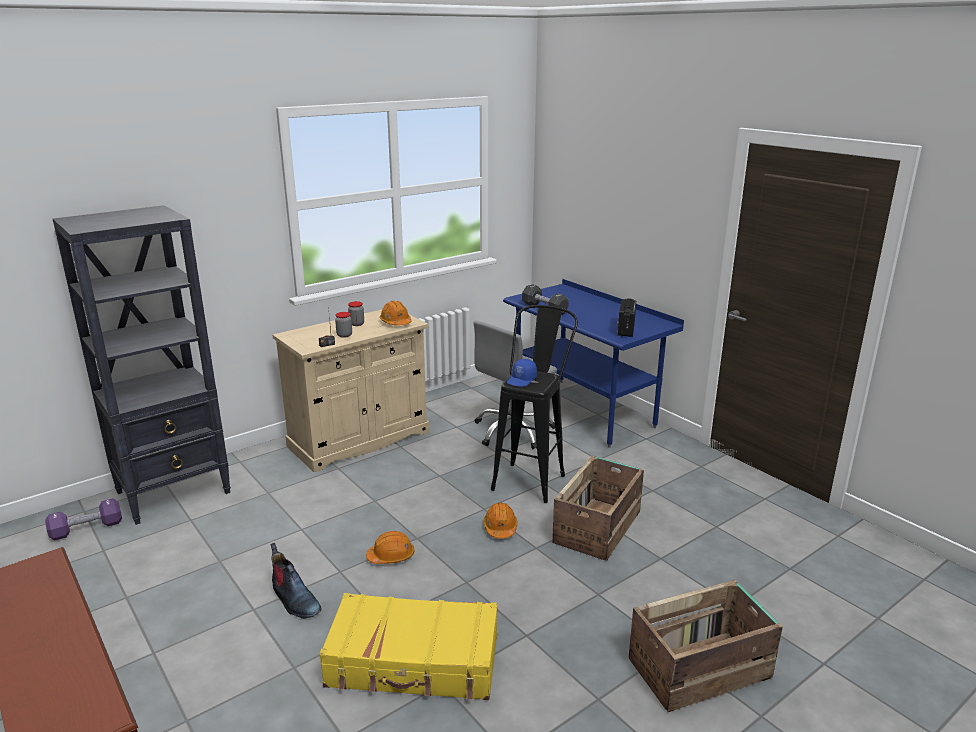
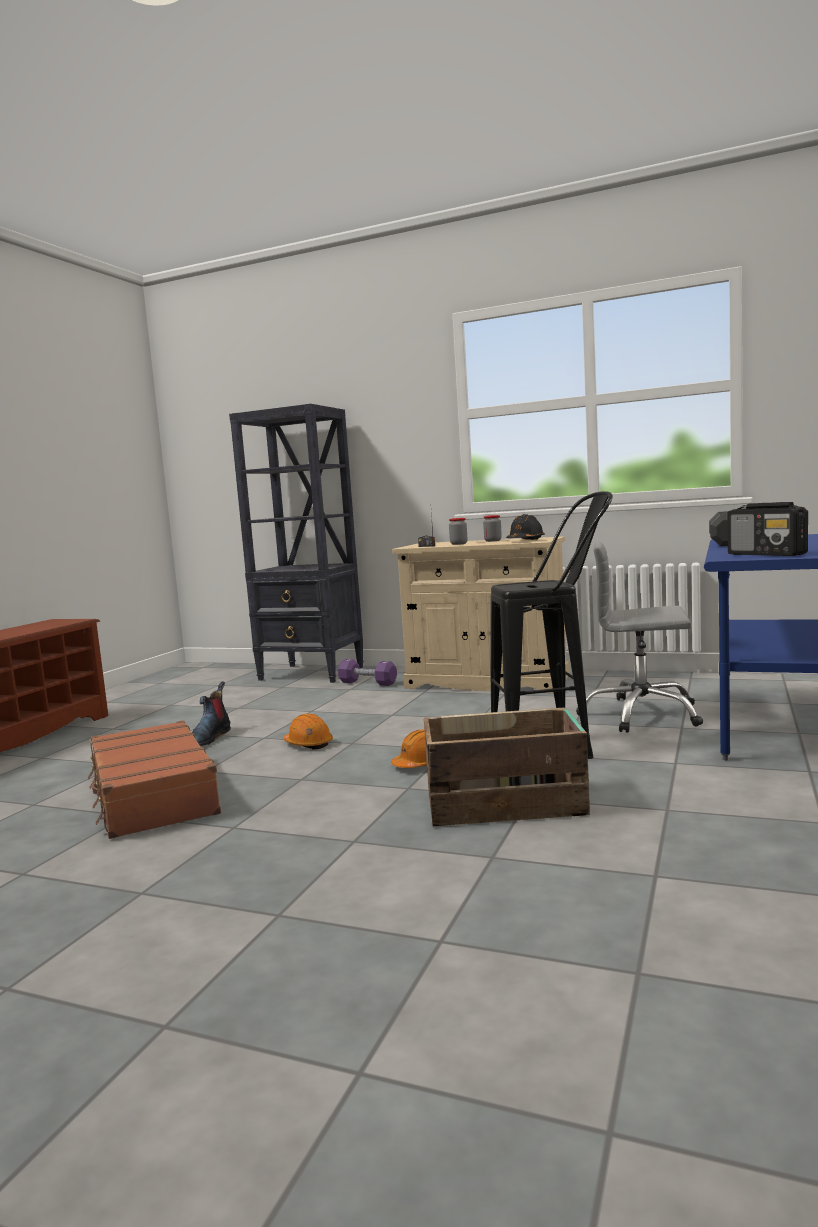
camera: 60 degrees right, 15 degrees down
(87, 529) = (239, 675): purple dumbbell -> purple dumbbell (367, 683)
(396, 322) = (525, 541): orange hard hat -> black hard hat
(414, 662) = (152, 796): yellow suitcase -> brown suitcase
(522, 380) = (522, 584): blue cap -> none
(626, 330) = (767, 554): radio -> radio turned 105 degrees counterclockwise
(701, 669) = (249, 947): crate -> none

